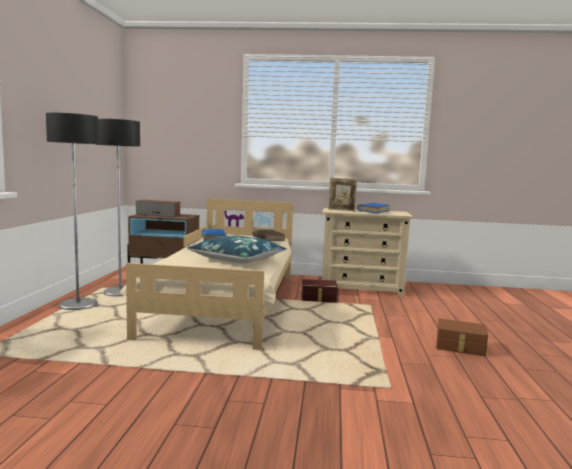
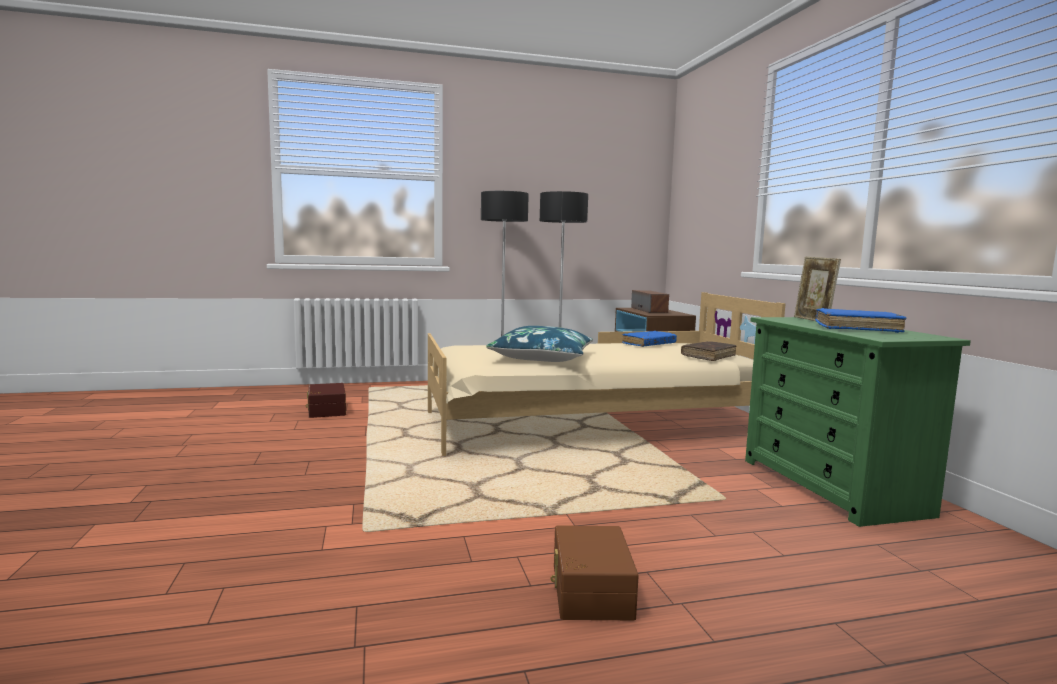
camera: 70 degrees right, 0 degrees up
(319, 299) = (696, 463): brown storage box -> brown storage box (325, 410)
(361, 288) = (831, 486): beige dresser -> green dresser

